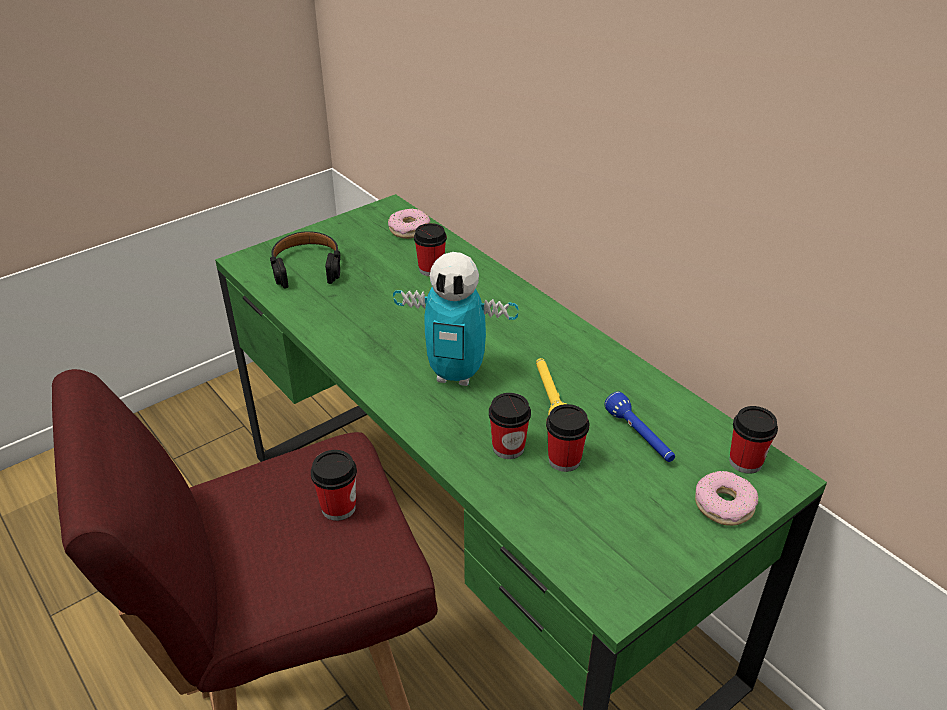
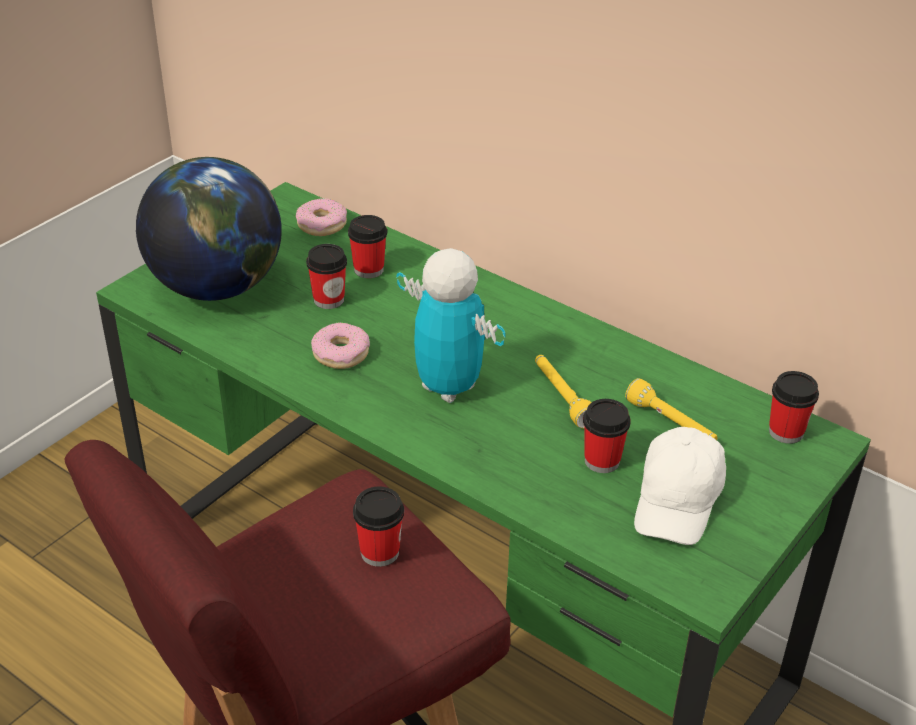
camera: 15 degrees left, 0 degrees up
(307, 267) = (217, 286): black headphones -> globe
(456, 375) = (448, 387): toy robot -> toy robot turned 135 degrees counterclockwise
(508, 448) = (538, 458): cup -> cup (328, 300)
(620, 508) = (678, 501): none -> white cap
(640, 437) = (671, 424): blue flashlight -> yellow flashlight
(724, 505) = (779, 479): donut -> donut (341, 353)

